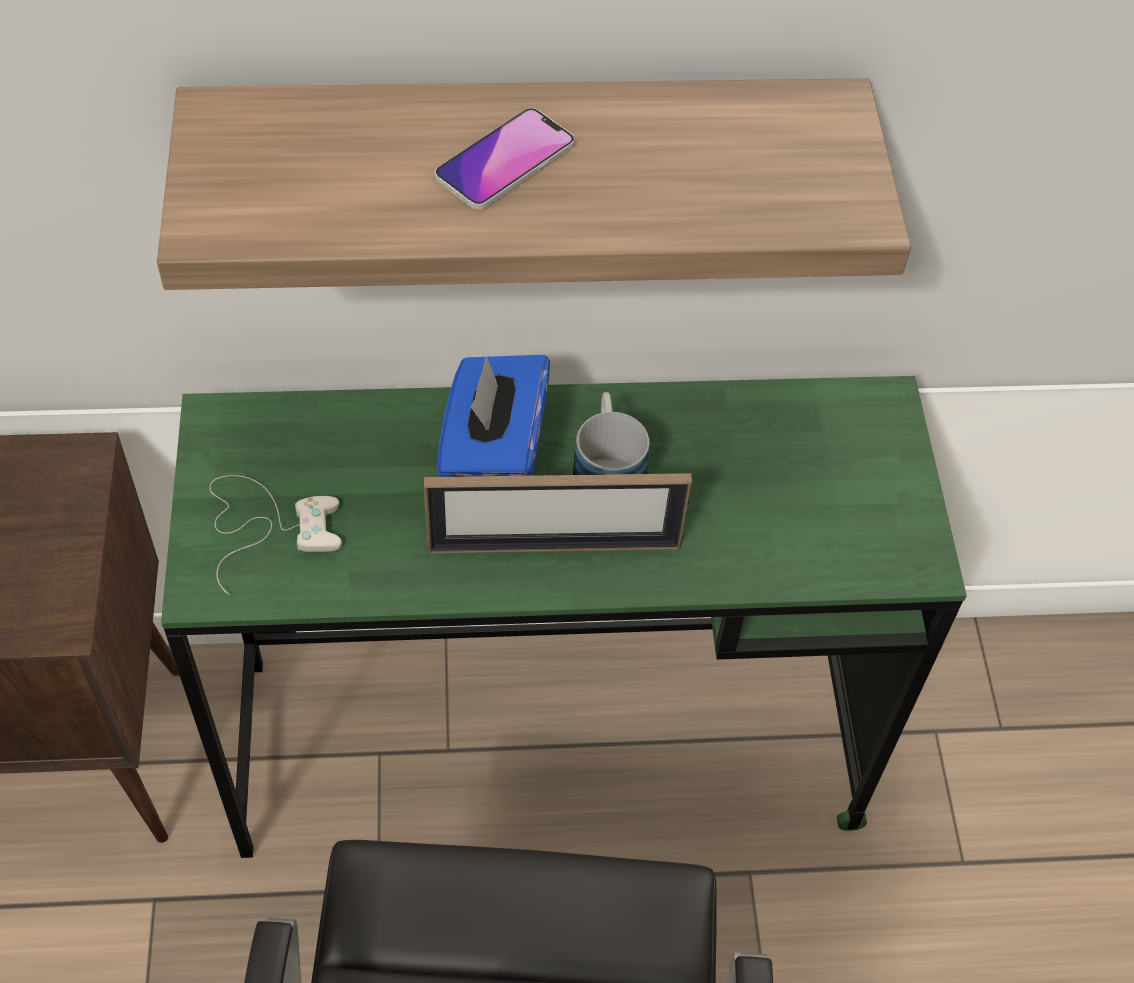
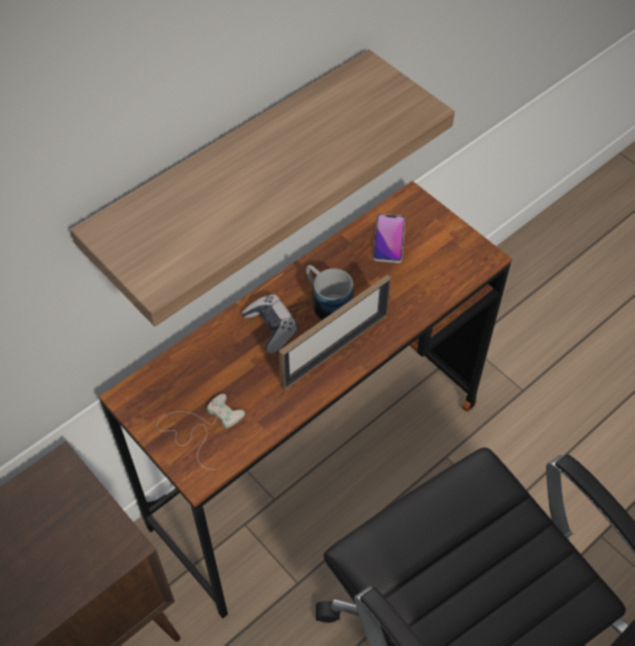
camera: 35 degrees left, 0 degrees up
(493, 454) = (271, 327): blue tissue box -> game controller
(505, 161) = (258, 172): phone -> phone (389, 239)
(547, 744) = (316, 464): green desk -> brown desk

